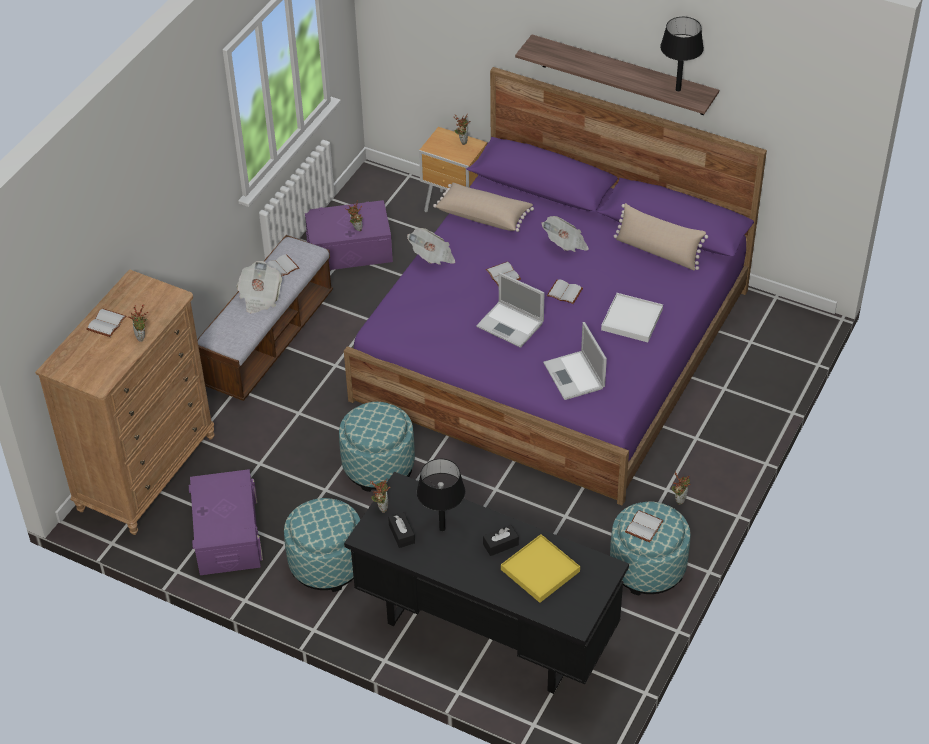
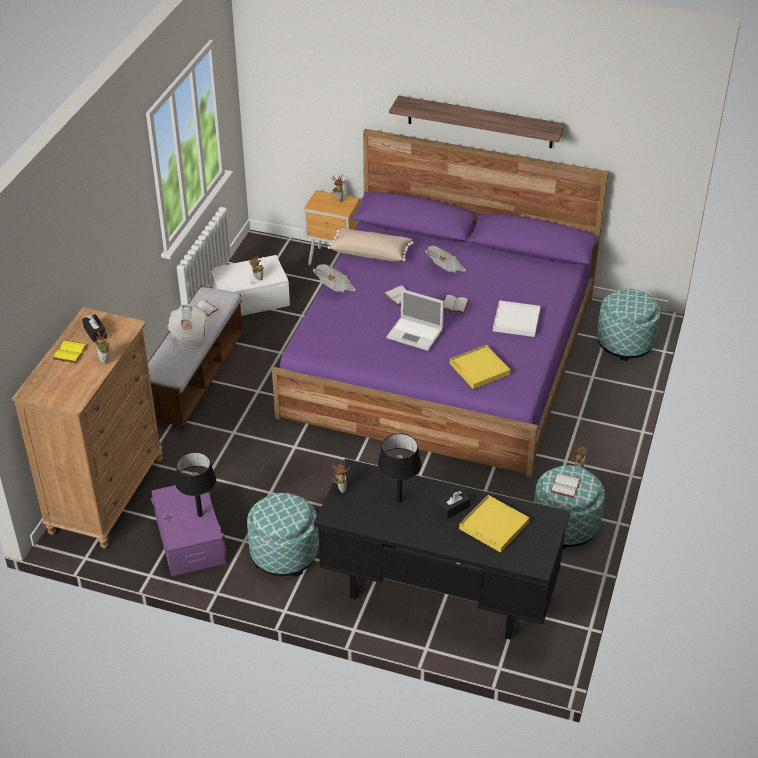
camera: 10 degrees left, 5 degrees down
(107, 324) = (71, 353): white book -> yellow book
(349, 249) = (250, 299): purple storage box -> white storage box
(378, 465) = (313, 468): ottoman -> ottoman (625, 343)
(401, 534) = (364, 509): black tissue box -> black tissue box (95, 332)
(574, 376) = (480, 369): laptop -> yellow tray
(657, 252) = (524, 267): beige pillow -> none
(678, 90) = (532, 126): black table lamp -> black table lamp (200, 515)

